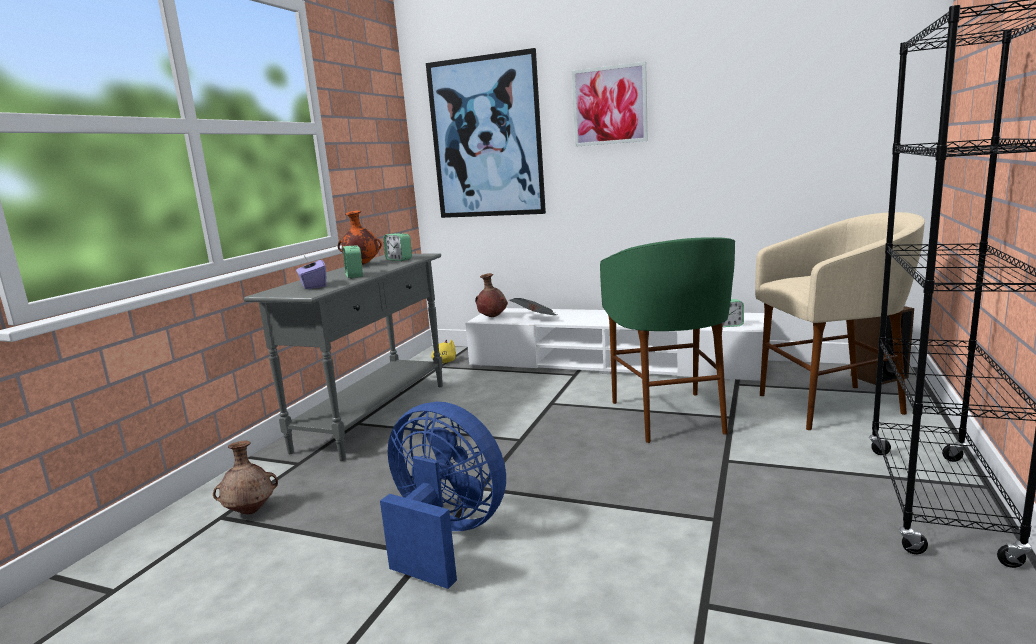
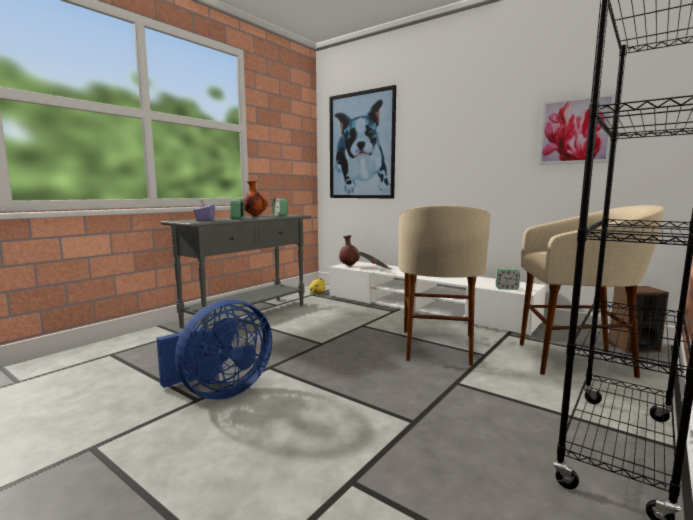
camera: 15 degrees right, 5 degrees down
(251, 511) = (129, 354): brown vase -> none
(445, 536) = (219, 392): blue fan -> blue fan turned 90 degrees clockwise
(609, 105) = (441, 124): picture -> picture (575, 131)
(669, 417) = (437, 347): green stool -> beige stool

